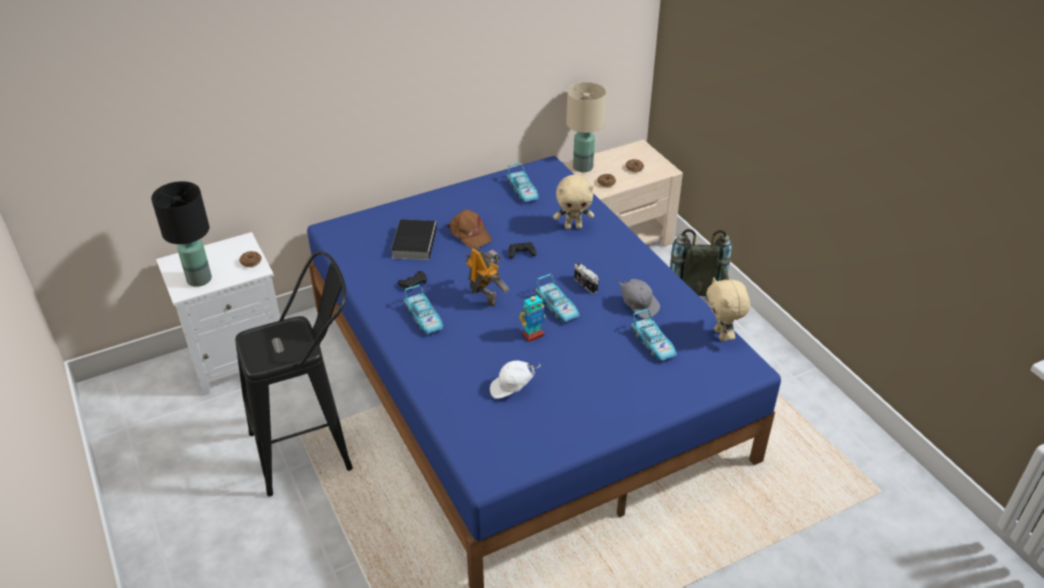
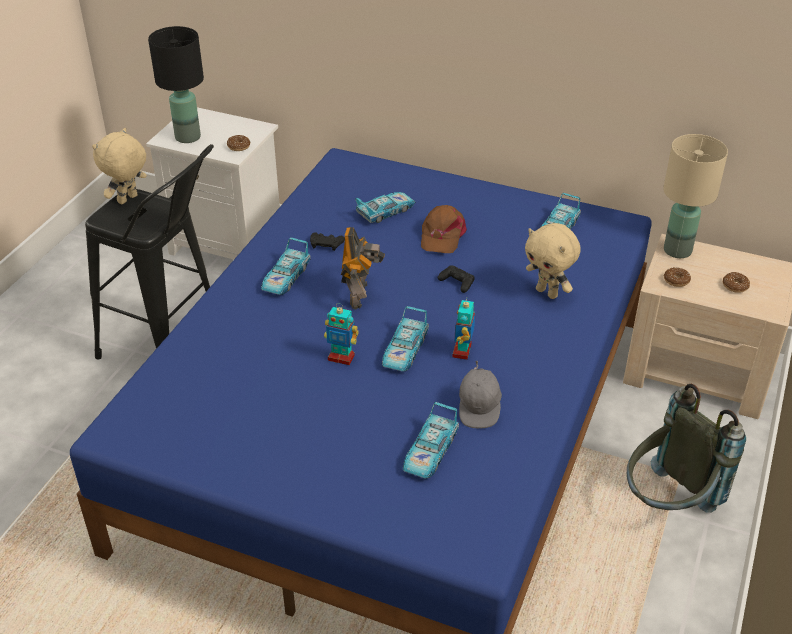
camera: 50 degrees right, 0 degrees up
(414, 242) = (385, 212): book -> toy car
(512, 389) = (247, 386): white cap -> none
(584, 285) = (462, 351): camera -> toy robot
(722, 335) = (512, 502): beige plush toy -> beige plush toy (128, 200)

